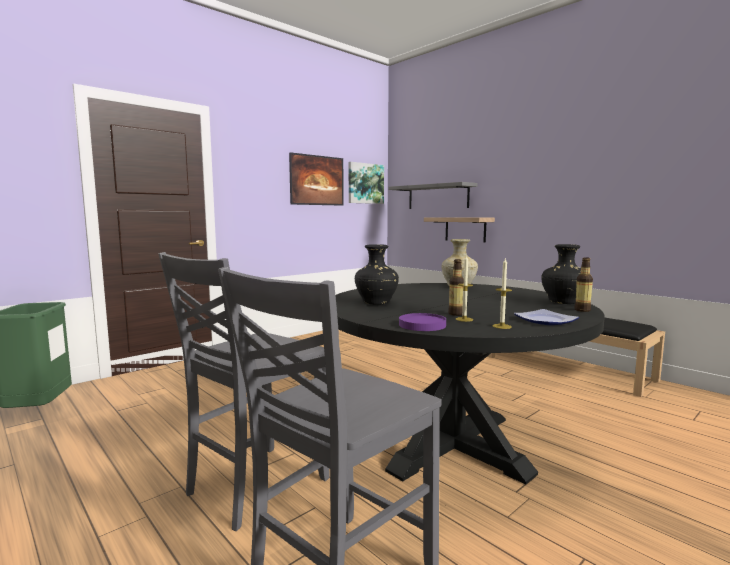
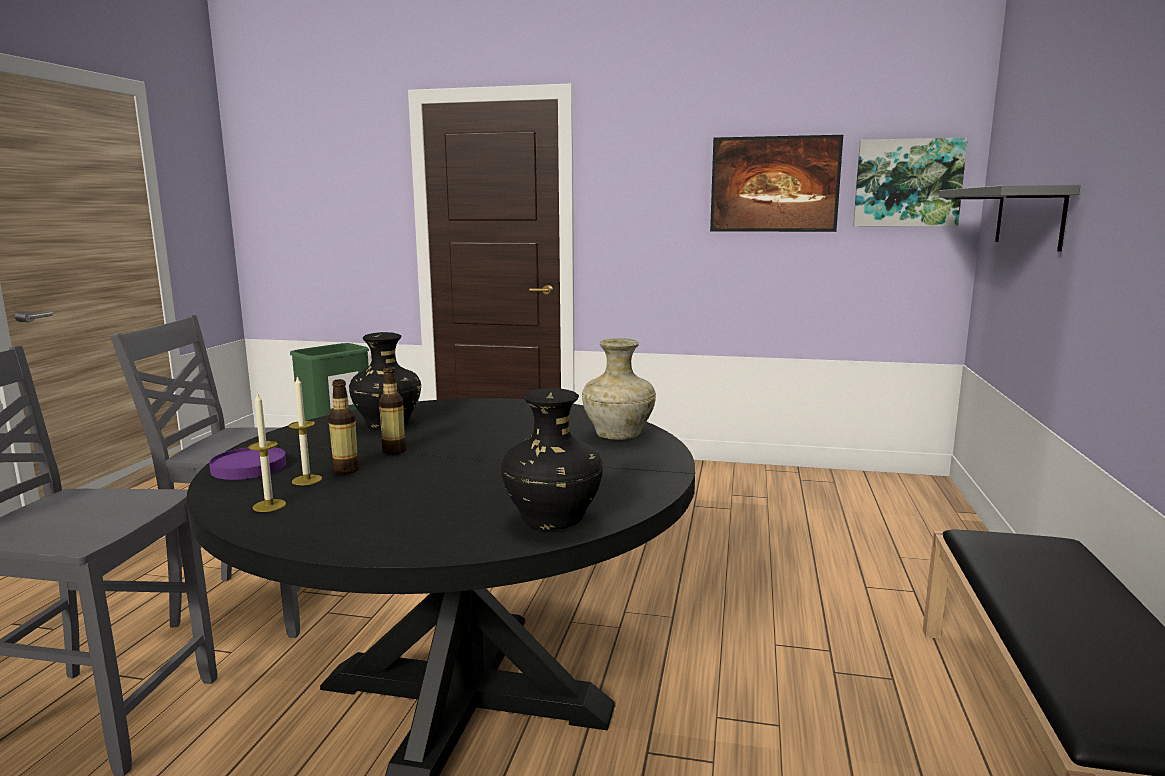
camera: 55 degrees right, 5 degrees up
(465, 229) = (1050, 307): shelf -> none
(545, 320) = (341, 526): plate -> none
(582, 310) = (479, 543): bottle -> bottle (394, 451)

